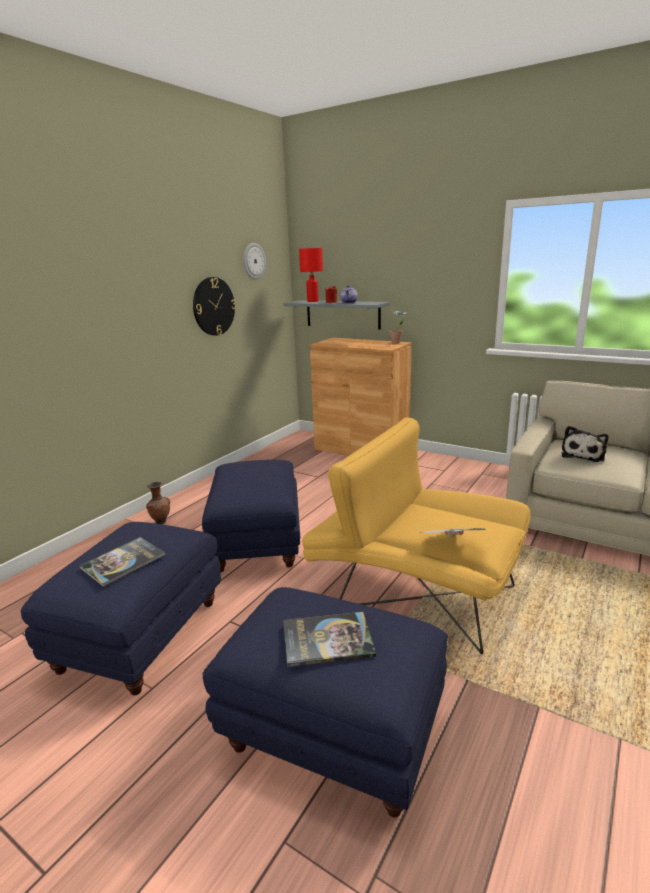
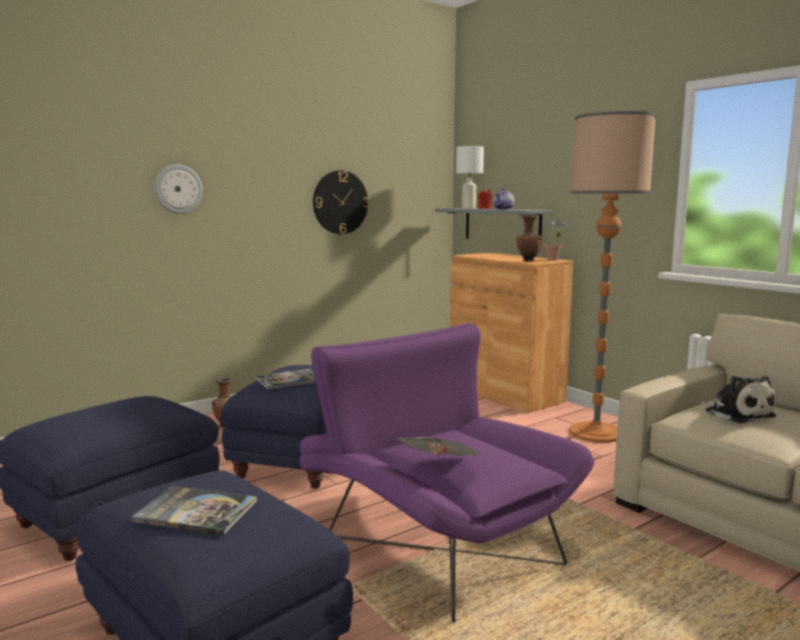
camera: 20 degrees right, 10 degrees down
(123, 562) = (99, 419): book -> book (289, 380)
(253, 261) = (400, 159): wall clock -> wall clock (178, 189)
(313, 301) = (469, 208): red table lamp -> white table lamp
(381, 346) = (527, 261): none -> brown vase
(414, 590) = (433, 541): yellow armchair -> purple armchair
(449, 472) = (596, 433): none -> floor lamp
(583, 455) = (736, 414): plush toy -> plush toy turned 75 degrees counterclockwise

